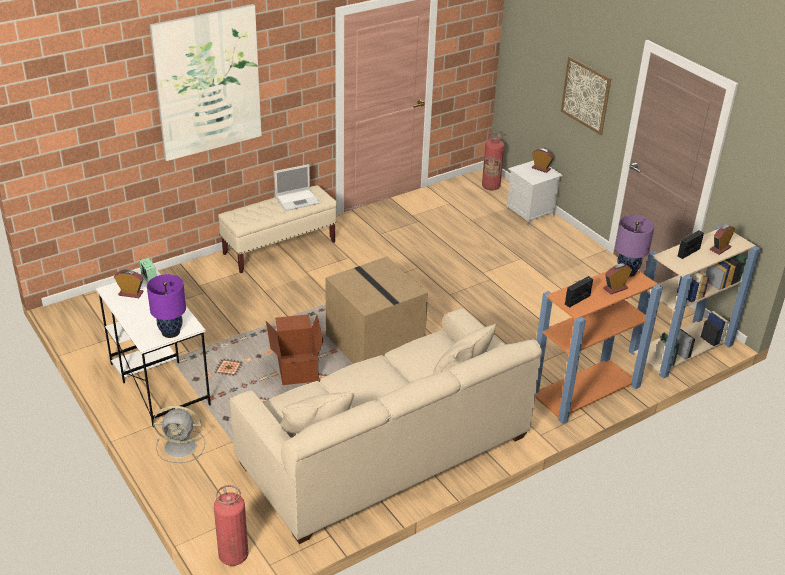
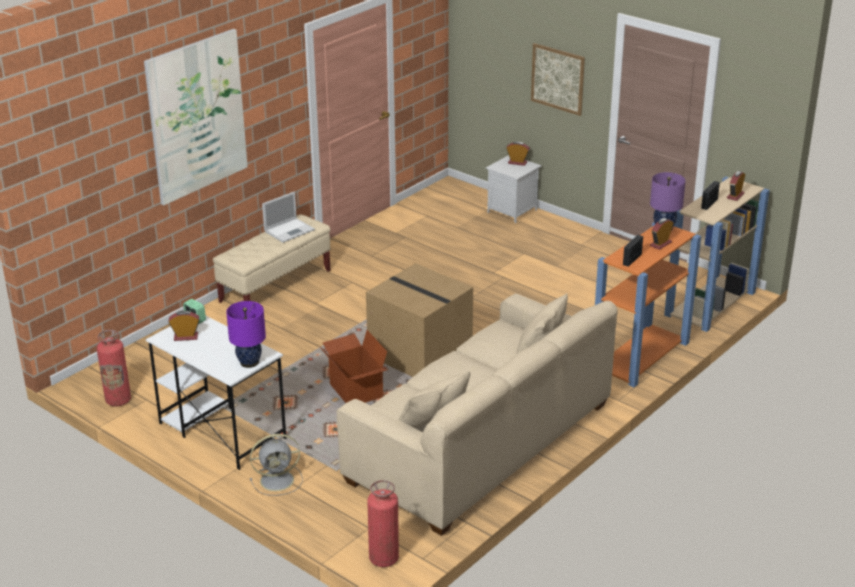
camera: 15 degrees left, 5 degrees down
(491, 186) = (460, 193): fire extinguisher -> fire extinguisher (118, 400)

